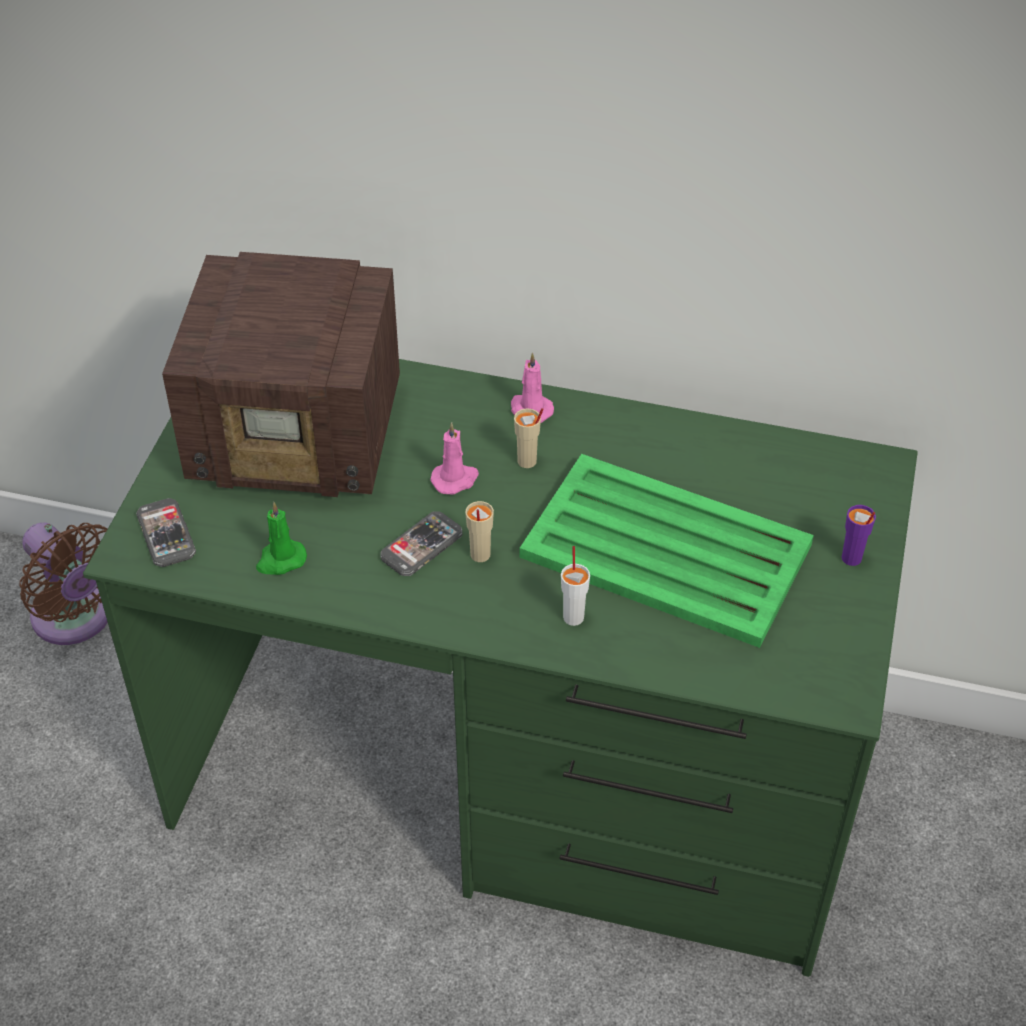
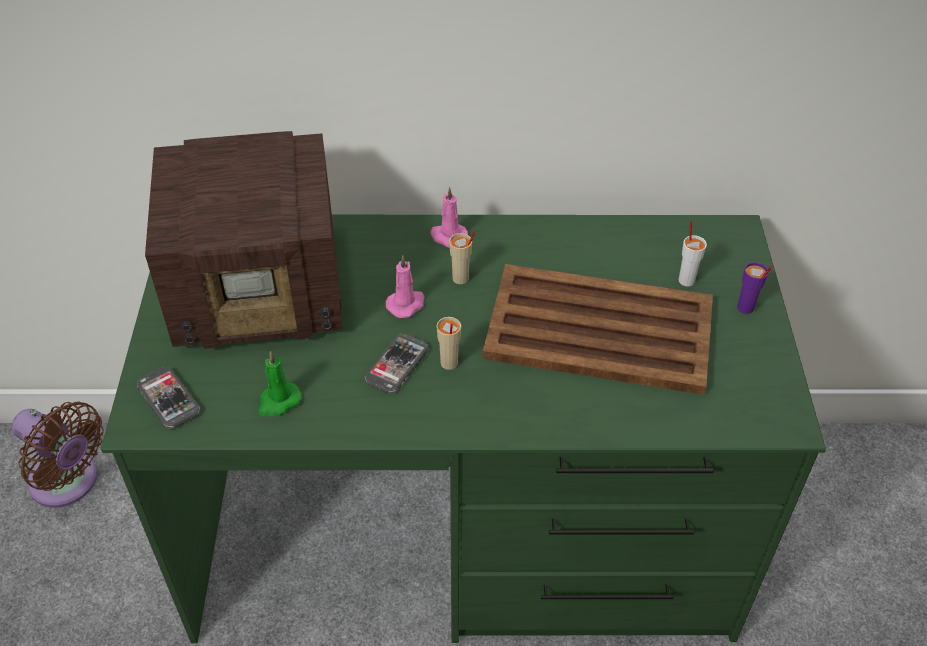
camera: 15 degrees left, 0 degrees up
(574, 617) = (545, 399): white cup -> white cup (686, 280)
(663, 549) = (597, 329): green tray -> brown tray

